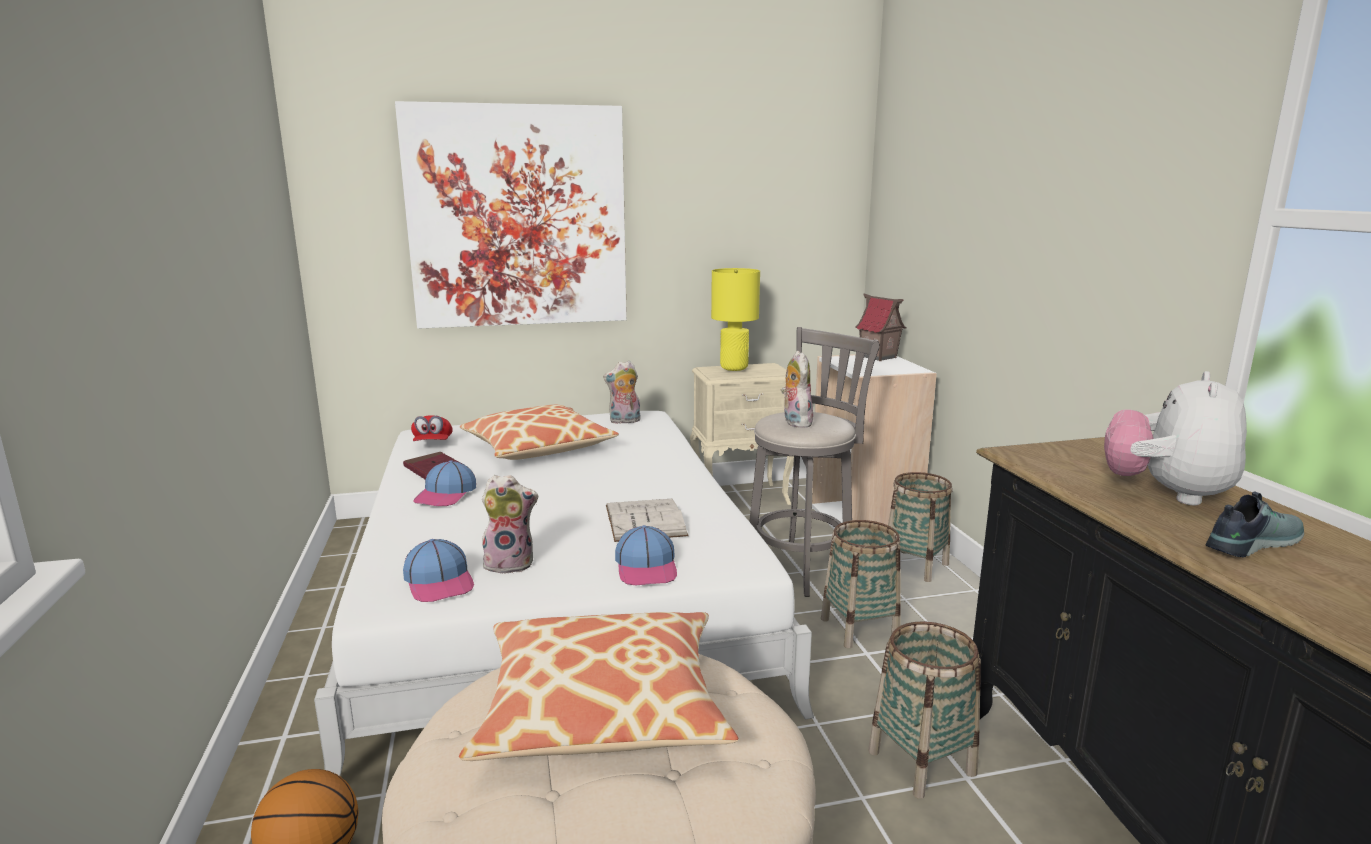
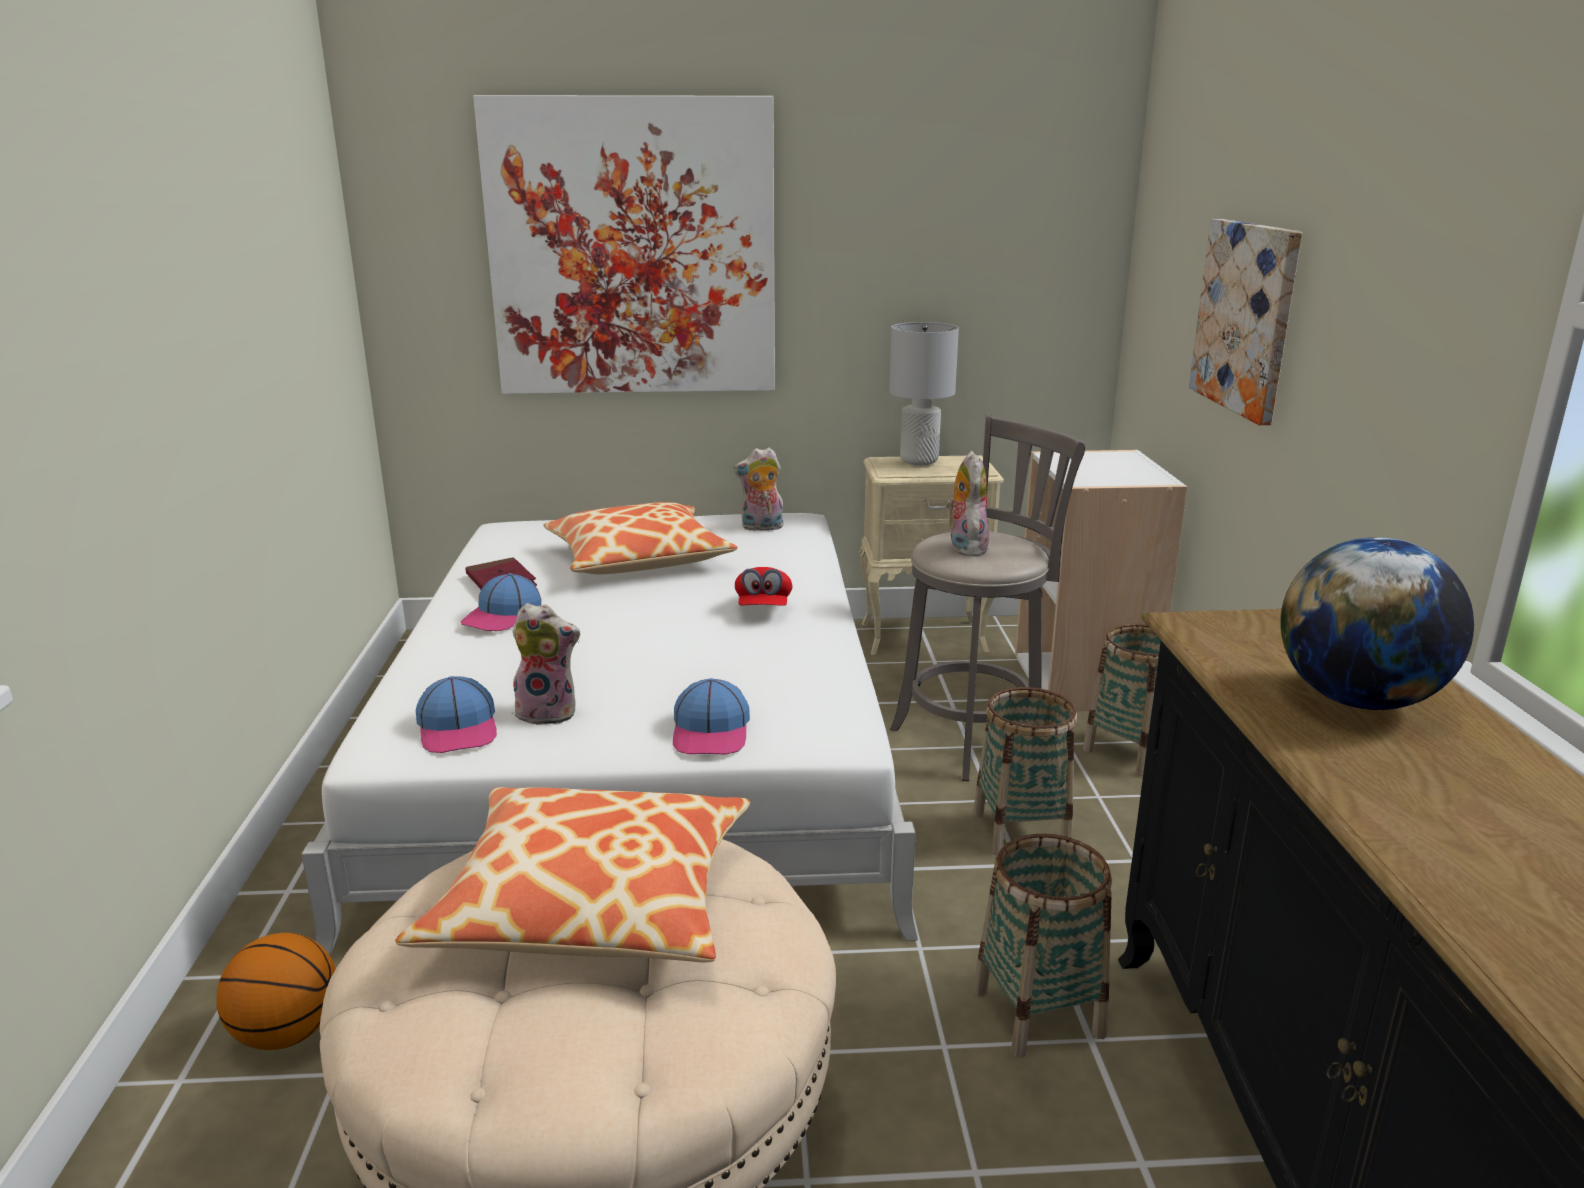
camera: 10 degrees right, 5 degrees up
(433, 444) = (511, 546): red cap -> red cap (763, 608)
(645, 520) = (734, 668): white book -> none
(734, 369) = (918, 463): yellow table lamp -> grey table lamp
(878, 357) = (1117, 457): toy house -> none
(979, 251) = (1246, 317): none -> picture
(1166, 494) = (1357, 700): plush toy -> globe
(1249, 542) = (1420, 780): shoe -> none

